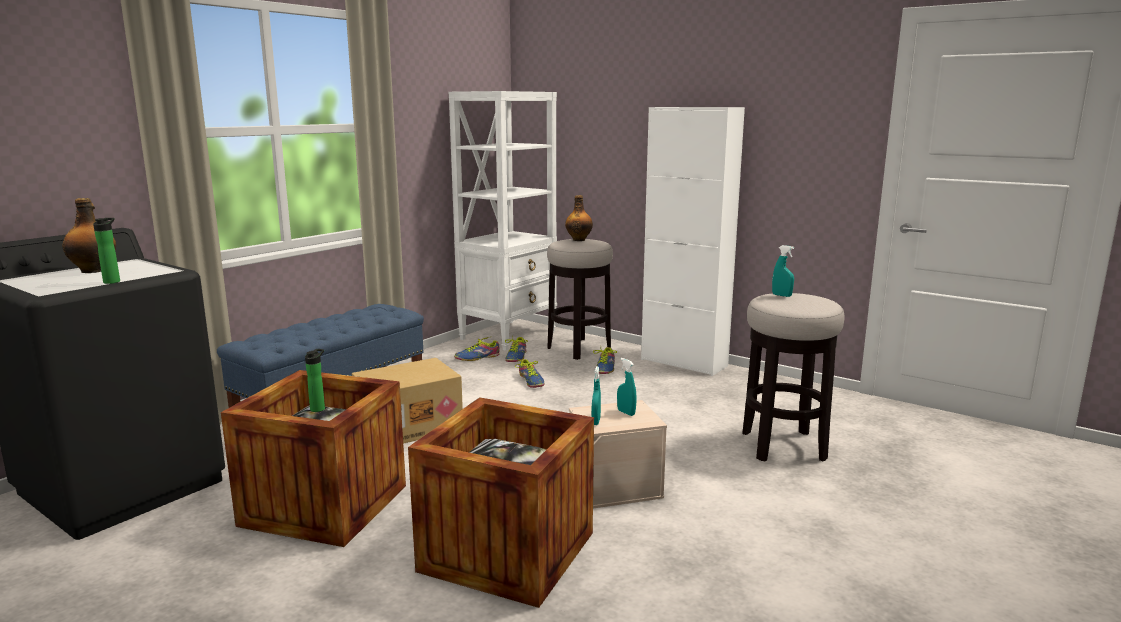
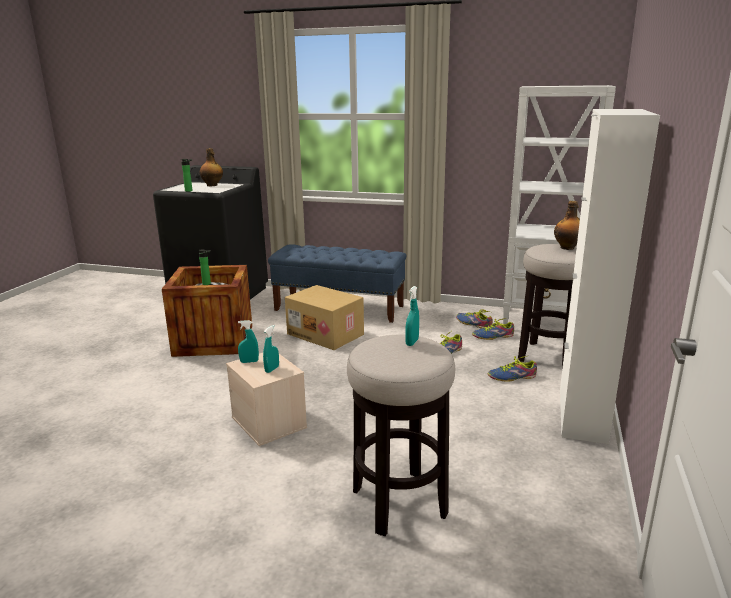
camera: 70 degrees right, 5 degrees up
(507, 551) = (171, 401): crate -> none

